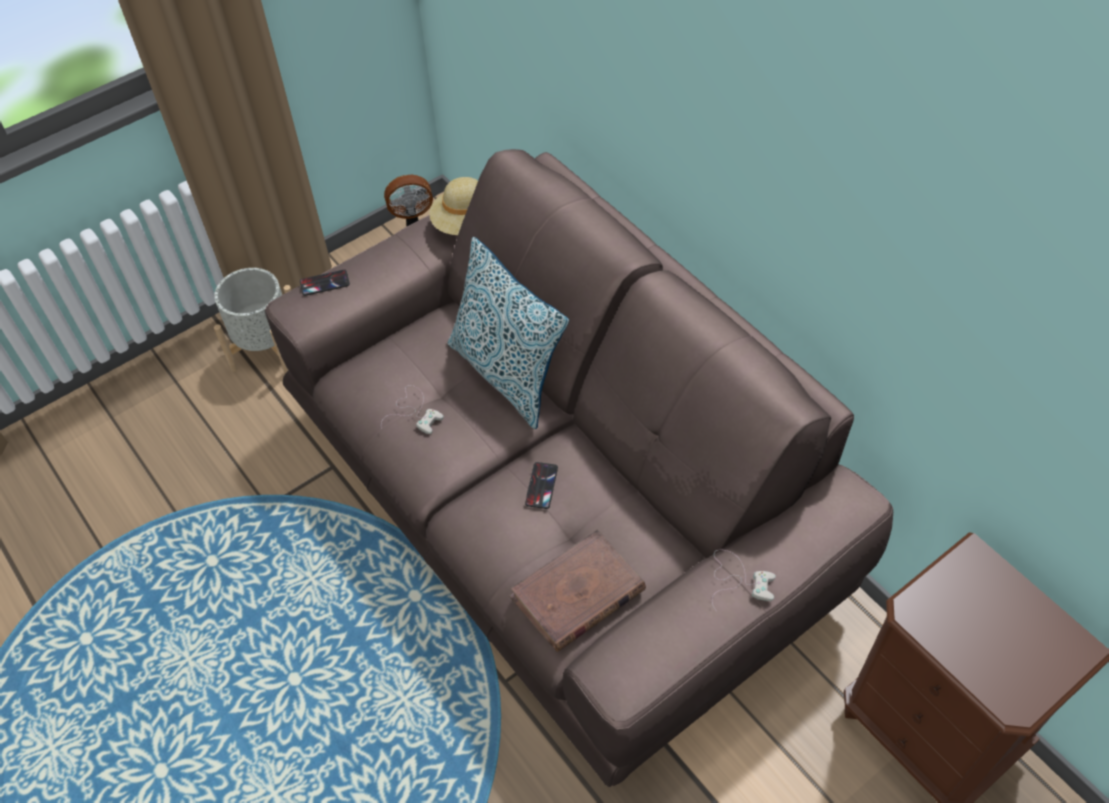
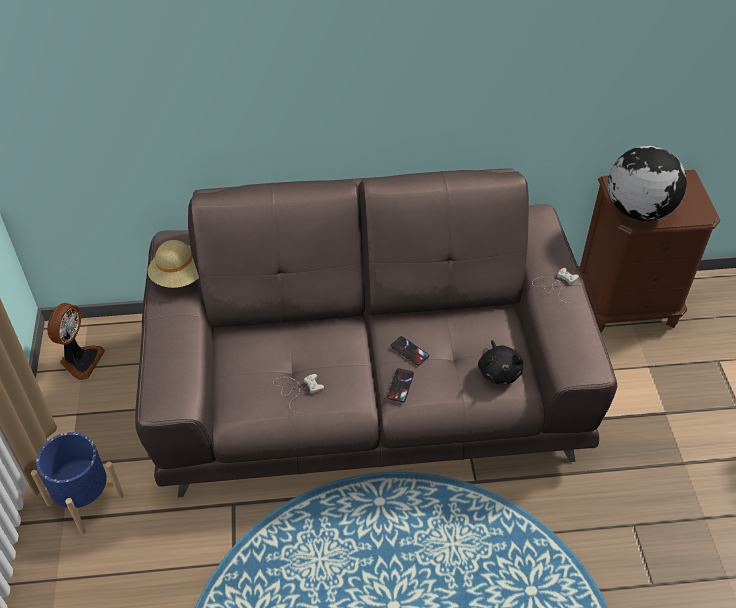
camera: 60 degrees left, 5 degrees down
(268, 349) = (85, 499): grey planter -> blue planter
(324, 283) = (156, 376): phone -> phone (400, 385)
(507, 374) = (308, 327): pillow -> none
(577, 594) = (499, 371): brown book -> black plush toy
(942, 609) = (638, 210): none -> globe

